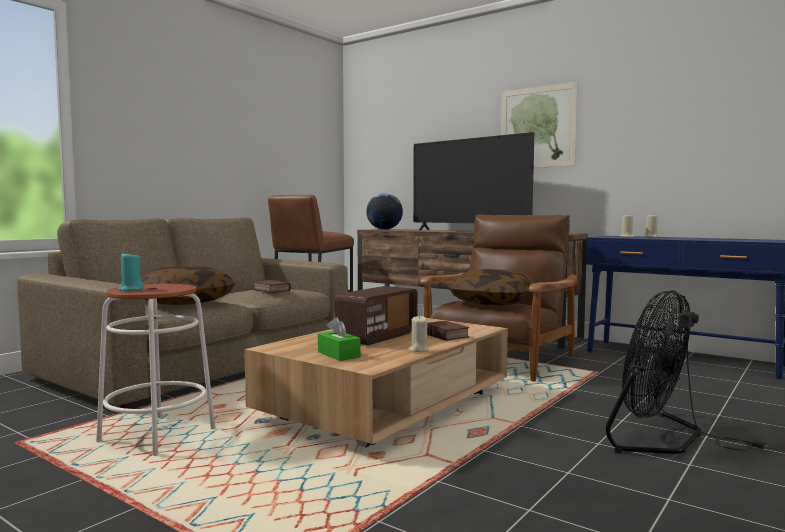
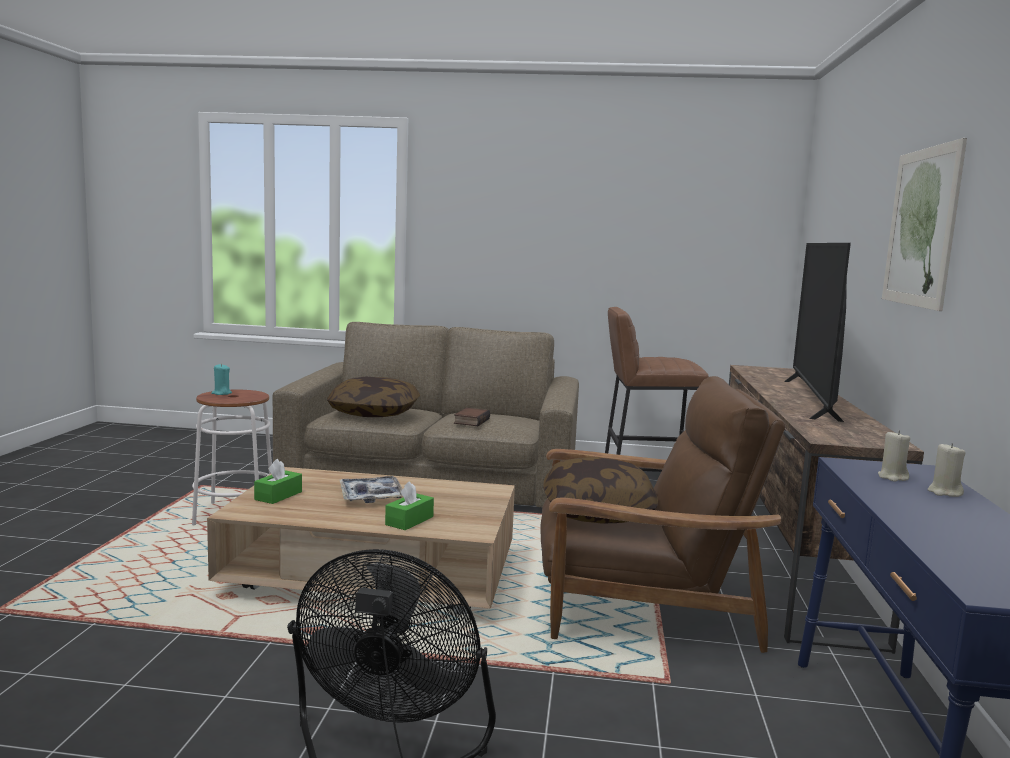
camera: 60 degrees right, 5 degrees up
(377, 337) = (371, 496): radio -> tray
(384, 229) = (757, 371): globe -> none
(418, 350) = (321, 519): beige candle -> none
(446, 335) = (409, 521): book -> green tissue box

